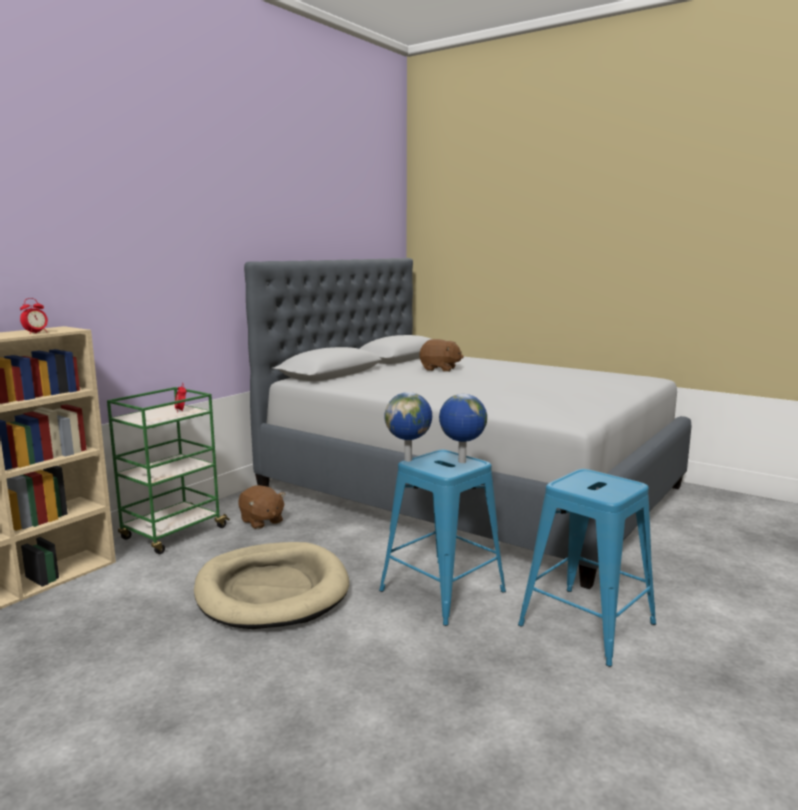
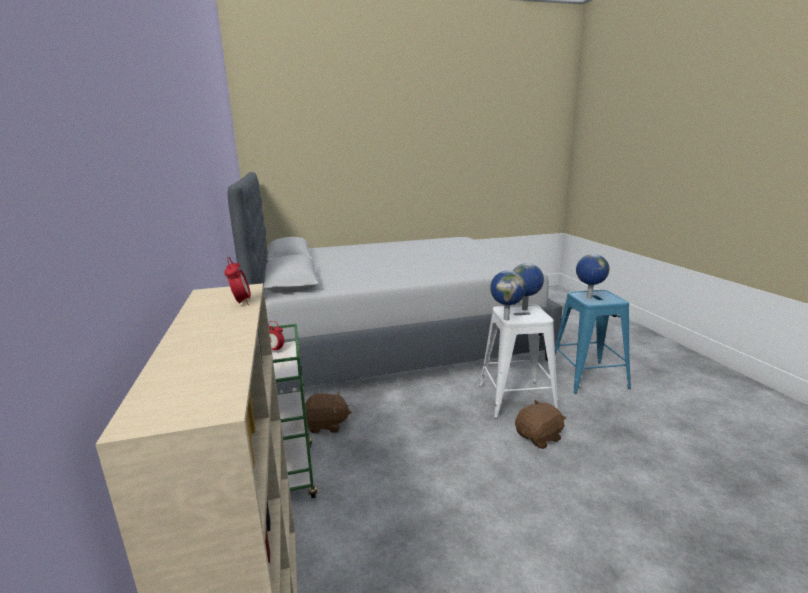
camera: 50 degrees left, 5 degrees up
(272, 590) = (451, 459): beige dog bed -> none
(440, 369) = (348, 258): brown plush toy -> brown plush toy (539, 437)
(441, 591) = (516, 399): blue stool -> white stool
(583, 481) = (589, 298): none -> globe

